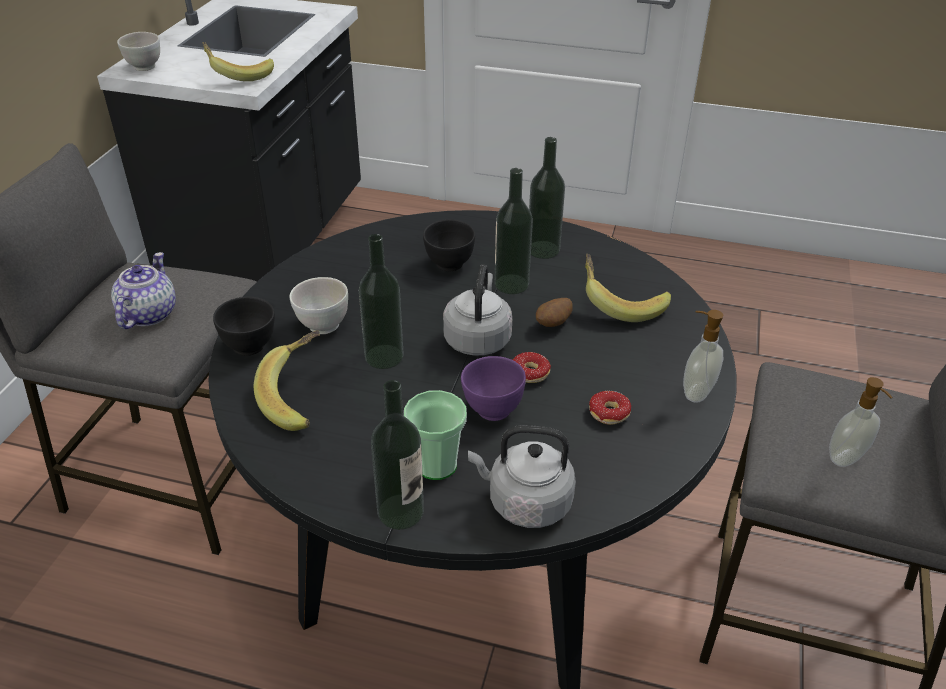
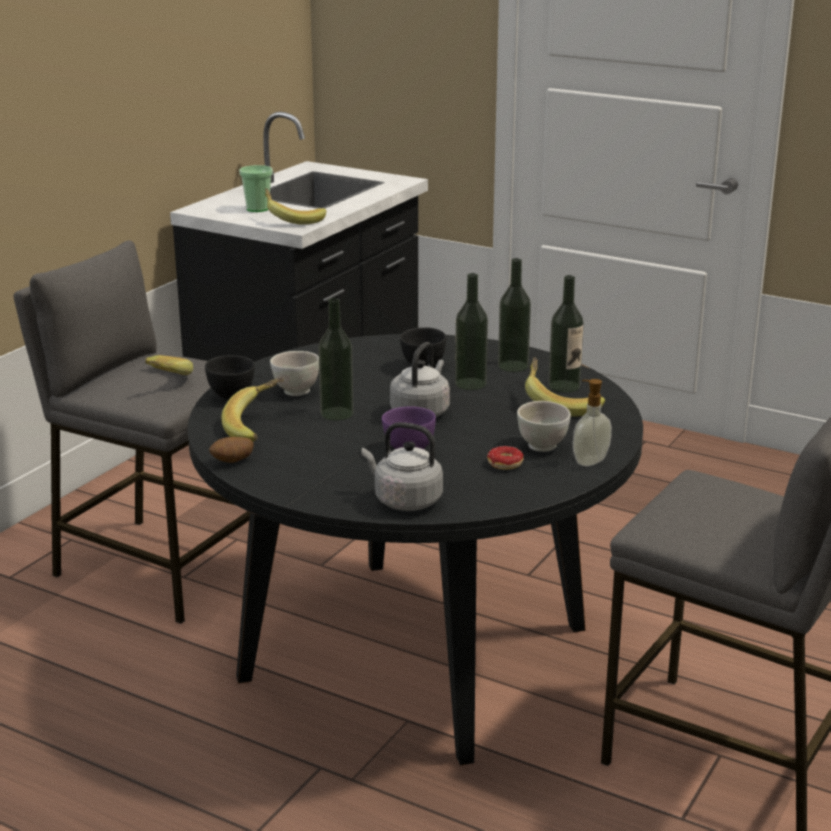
camera: 15 degrees right, 15 degrees down
(144, 67) = (212, 209): white bowl -> white bowl (542, 446)
(148, 314) = (161, 381): teapot -> banana
(400, 511) = (305, 493): bottle -> bottle (564, 386)
(436, 465) = (346, 474): cup -> cup (257, 209)
(528, 378) = (449, 438): donut -> none
(553, 324) = (492, 410): potato -> potato (232, 462)
(847, 458) = (711, 527): soap dispenser -> none

